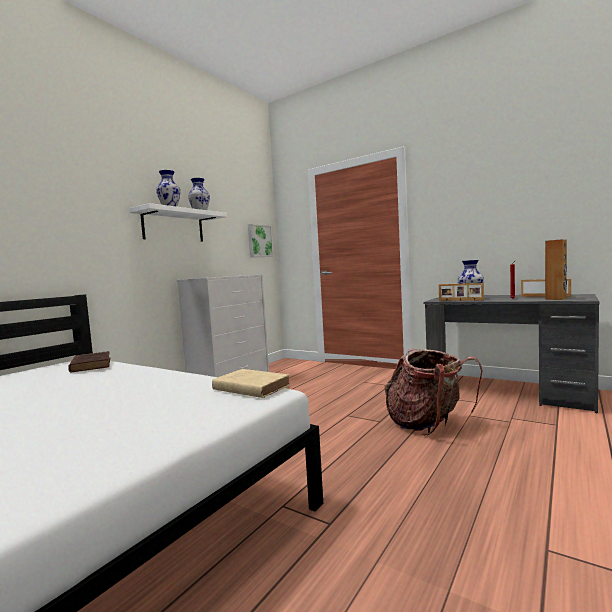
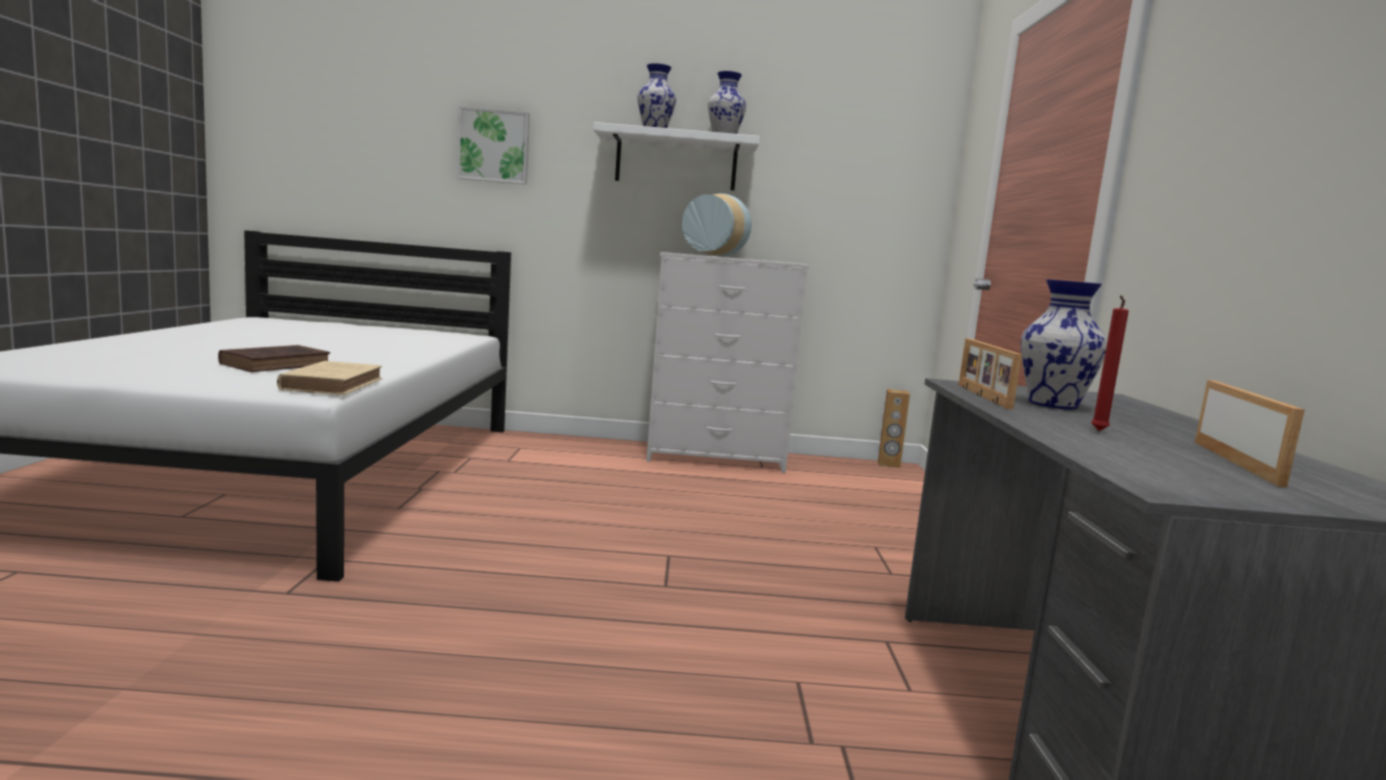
camera: 55 degrees right, 5 degrees up
(91, 365) = (436, 337): brown book -> brown book (278, 364)
(218, 276) = (717, 256): none -> vase
(259, 241) = (892, 198): picture -> picture (494, 146)
(428, 424) = (693, 634): backpack -> none
(556, 299) = (1154, 465): brown speaker -> brown speaker (888, 464)

